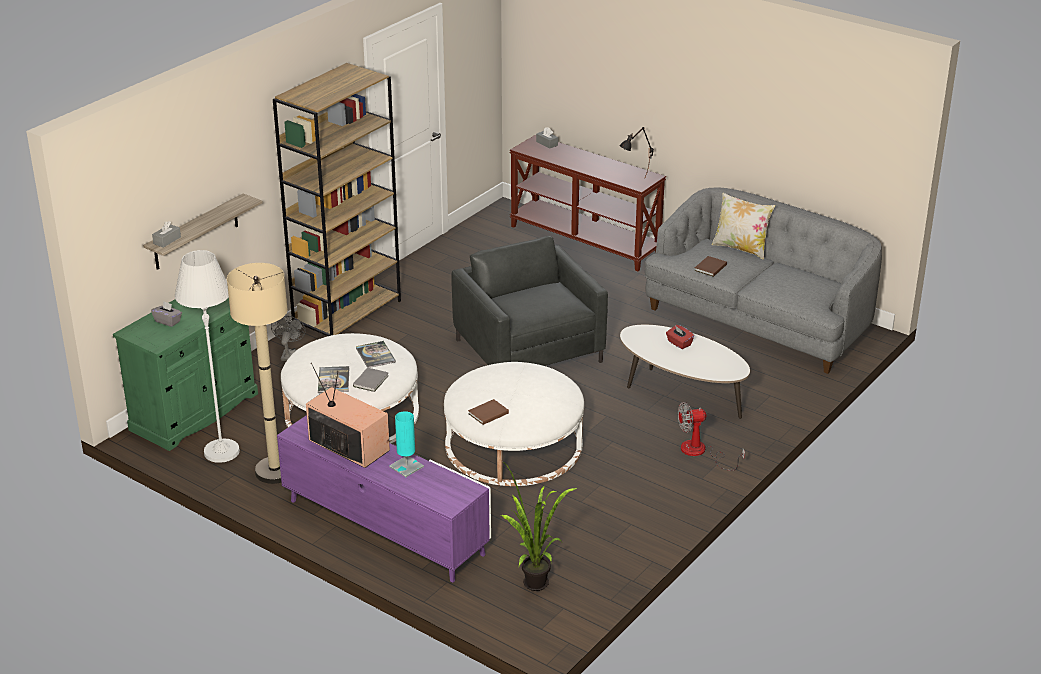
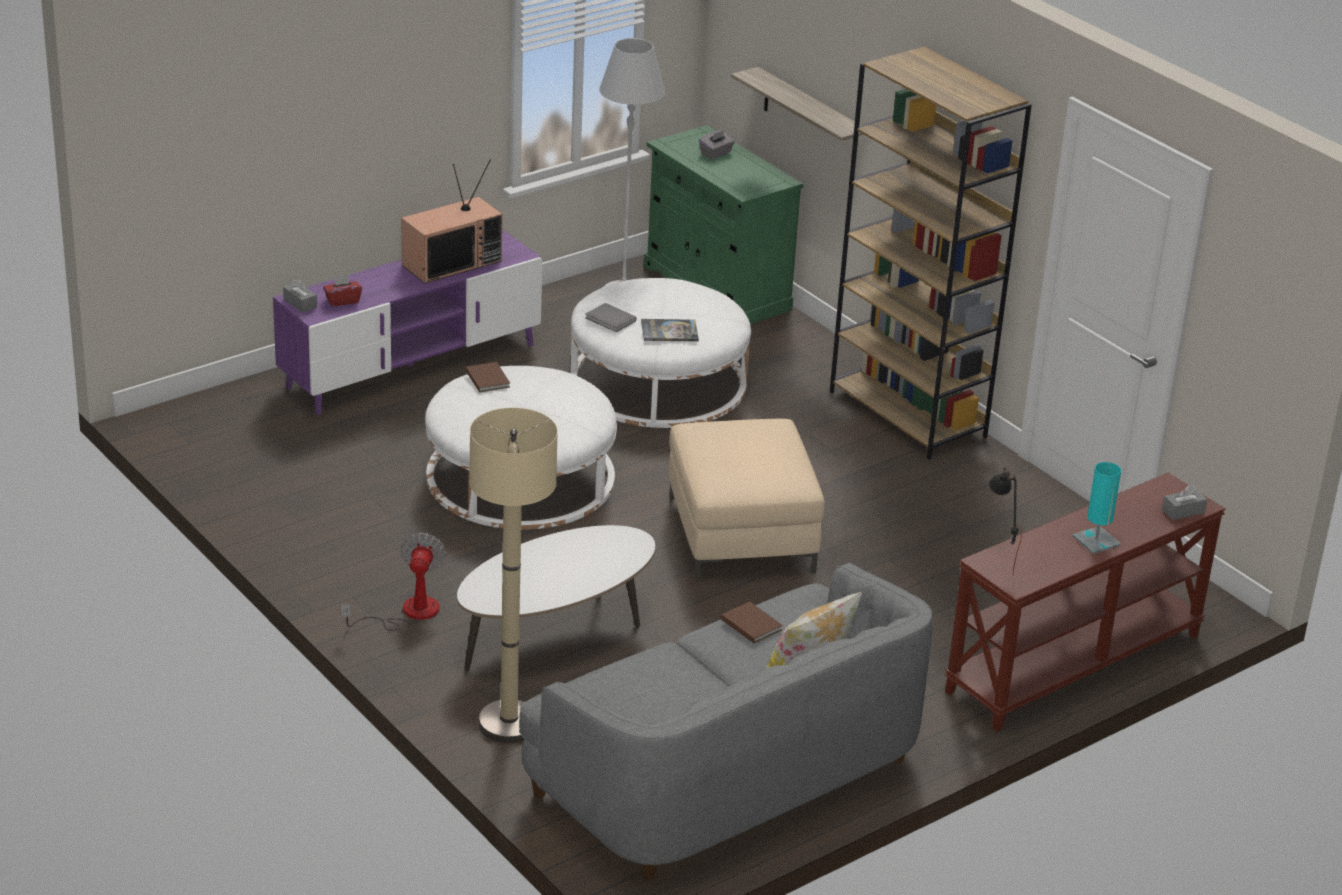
camera: 105 degrees right, 0 degrees up
(167, 240) = (760, 78): grey tissue box -> grey tissue box (300, 303)
(275, 471) = (564, 319): beige floor lamp -> beige floor lamp (508, 723)
(289, 354) = (821, 360): grey fan -> none
(333, 380) = (626, 297): book -> none
(406, 467) = (385, 288): turquoise table lamp -> turquoise table lamp (1096, 541)
(529, 351) = (741, 534): grey armchair -> beige ottoman
(534, 588) = (237, 432): potted plant -> none
(679, 343) = (581, 570): red tissue box -> red tissue box (342, 301)

